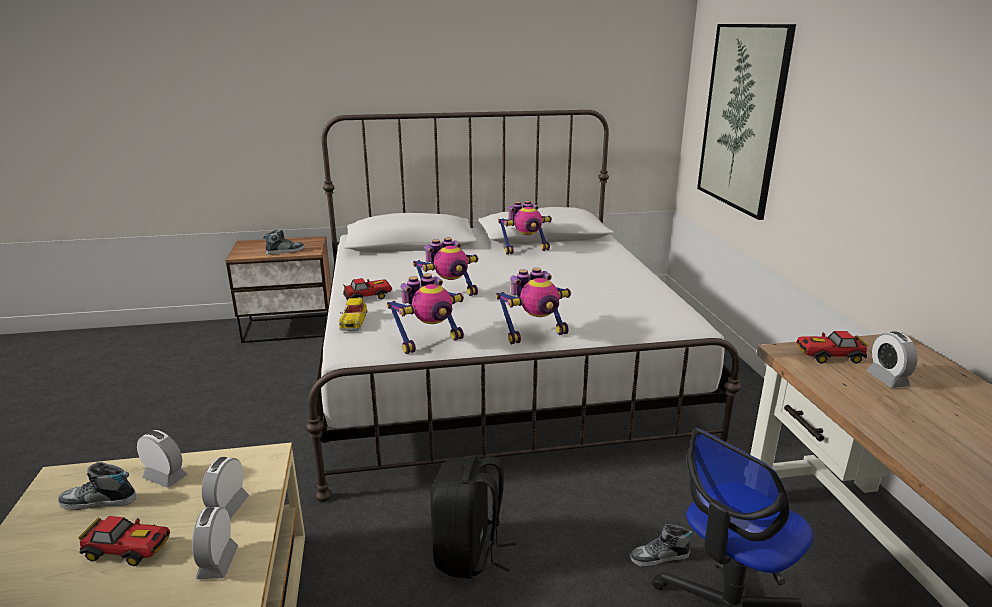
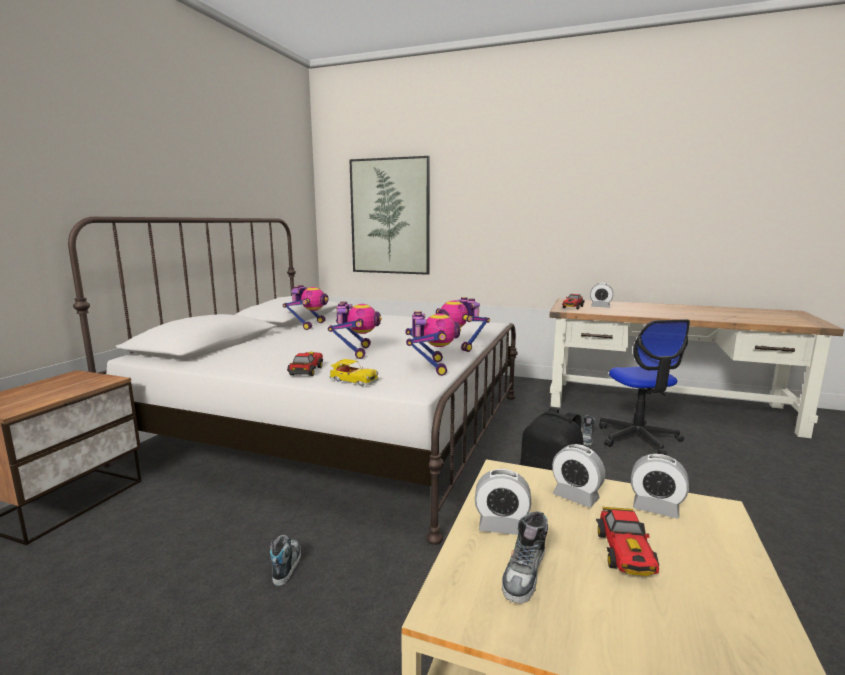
camera: 60 degrees left, 10 degrees down
(128, 550) = (625, 555): toy car -> toy car turned 150 degrees clockwise
(165, 477) = (501, 526): alarm clock -> alarm clock turned 135 degrees counterclockwise
(285, 251) = (71, 389): shoe -> shoe (286, 565)
(535, 334) = (458, 346): toy robot -> toy robot turned 135 degrees clockwise

